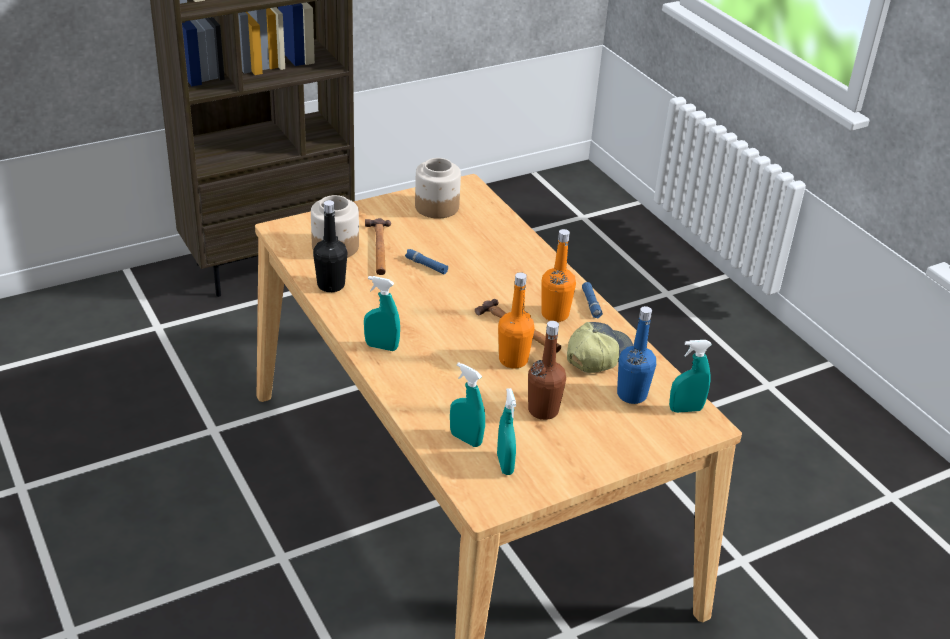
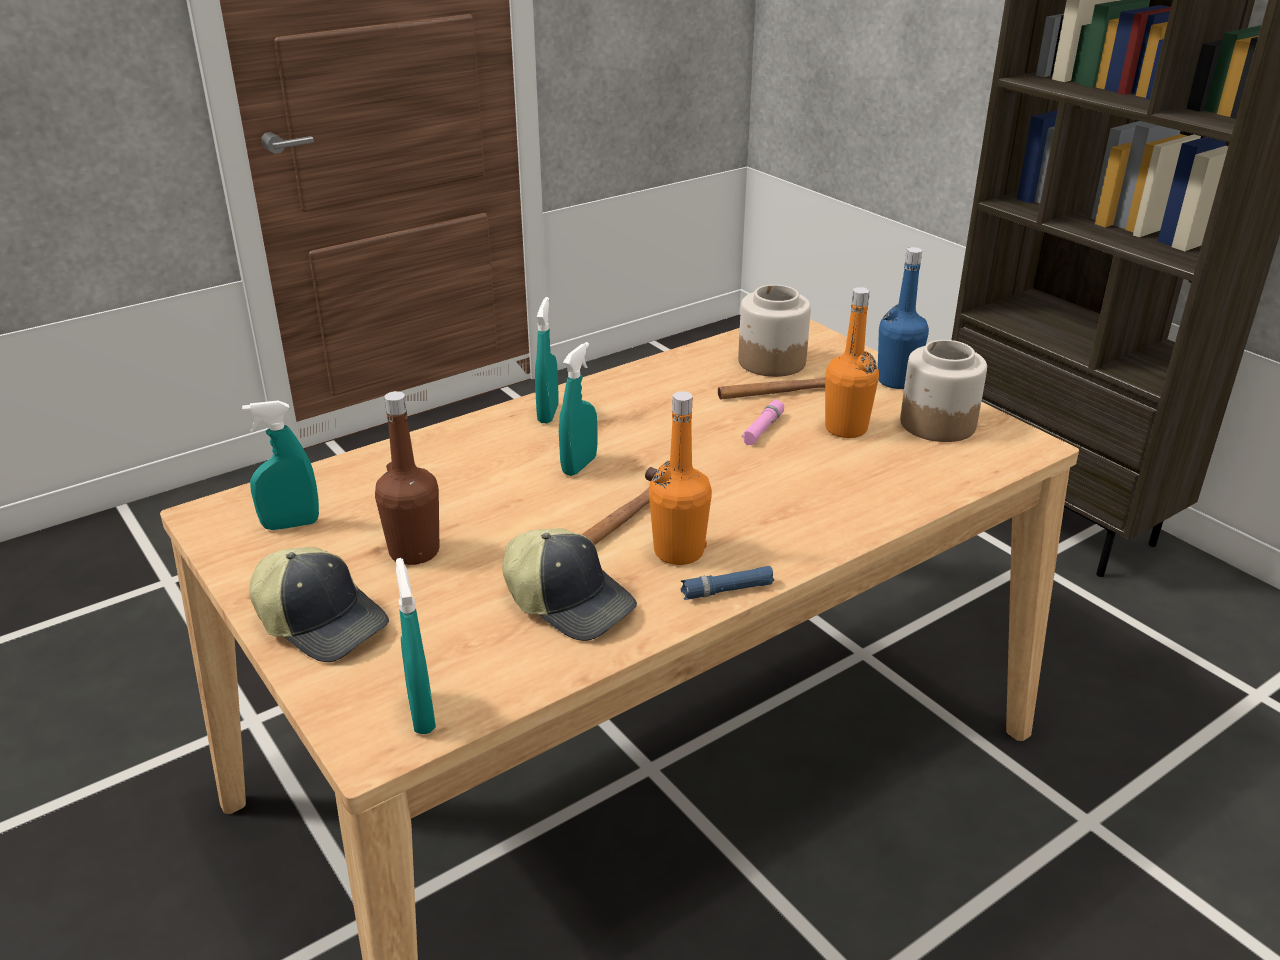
camera: 85 degrees right, 5 degrees down
(331, 285) = (677, 368): black bottle -> none
(426, 265) = (762, 429): blue flashlight -> pink flashlight
(466, 439) = (349, 490): turquoise spray bottle -> turquoise spray bottle (579, 465)
(513, 360) = (539, 518): orange bottle -> orange bottle (846, 429)
(610, 446) = (323, 622): none -> cap
(631, 395) = (461, 644): blue bottle -> blue bottle (896, 381)

